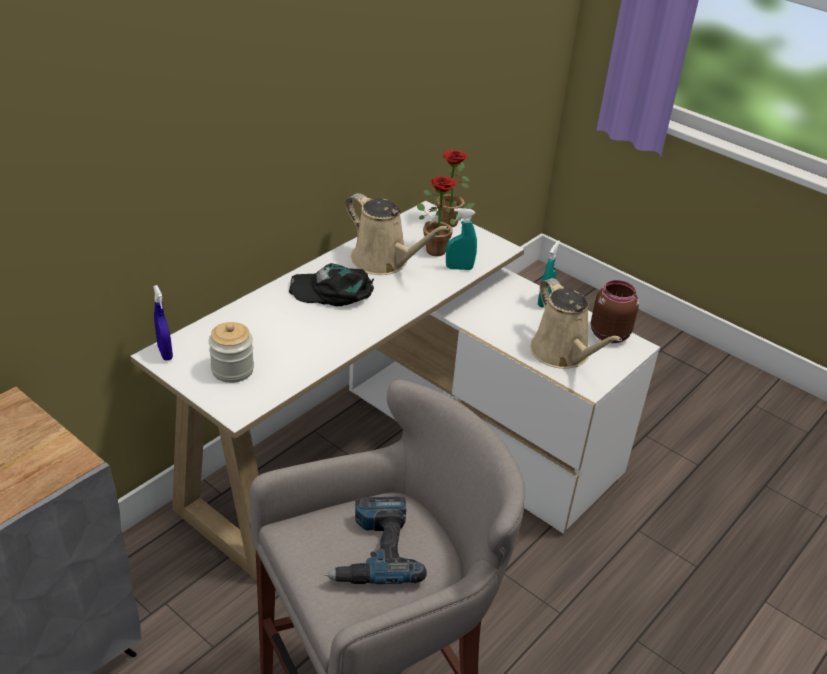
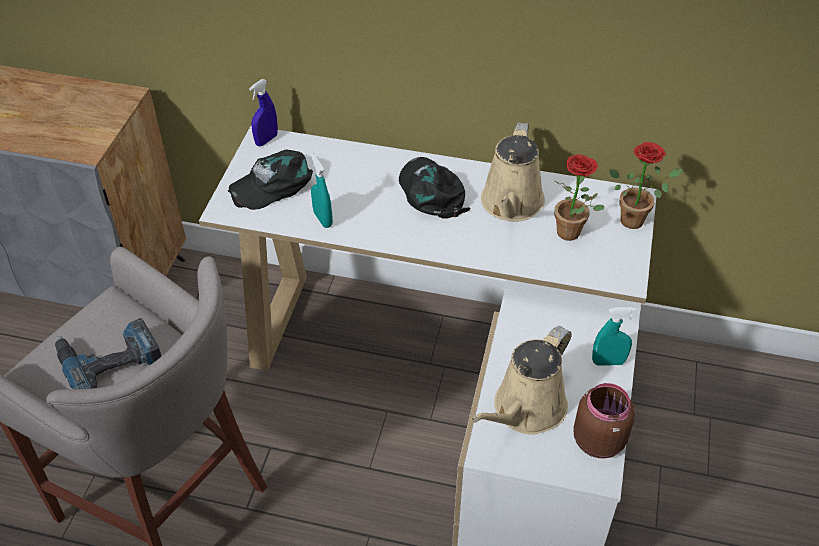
camera: 65 degrees right, 10 degrees up
(232, 370) = (273, 184): jar -> black cap
(459, 268) = (554, 261): turquoise spray bottle -> turquoise spray bottle (323, 219)

